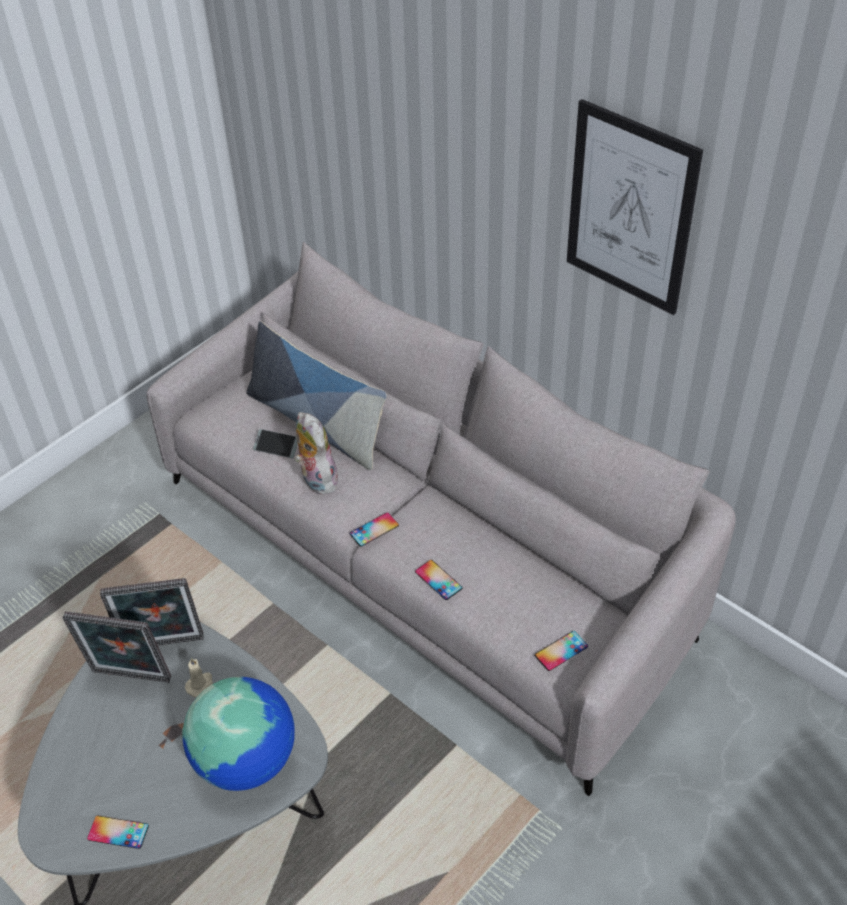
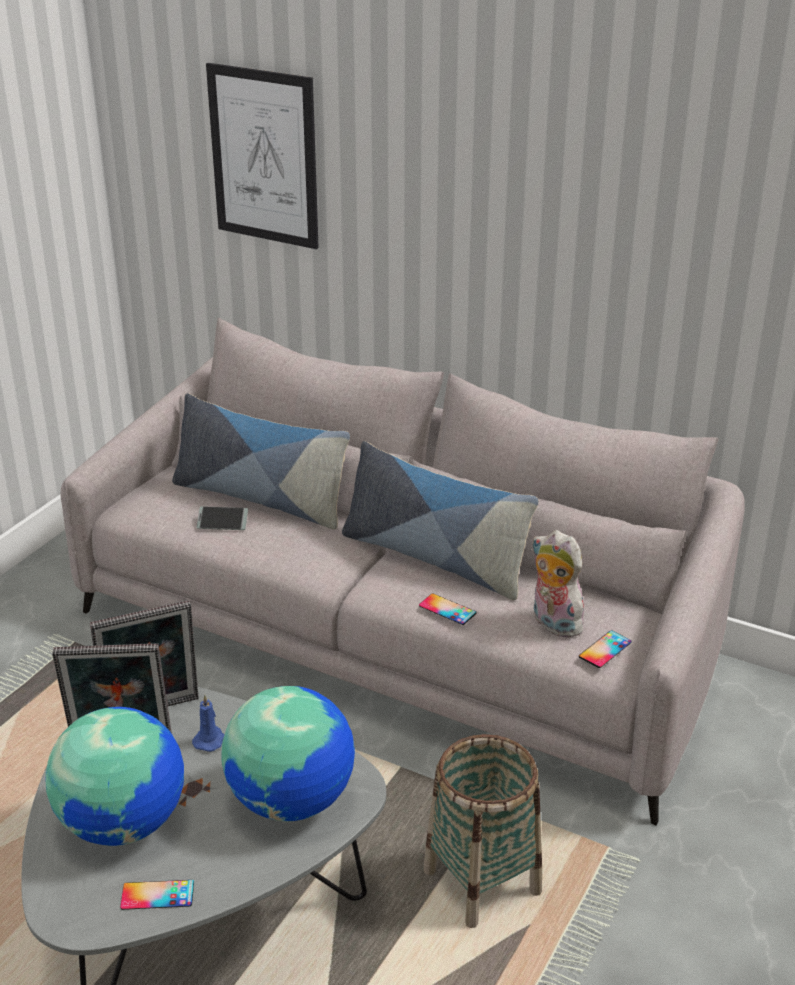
camera: 15 degrees left, 15 degrees down
(111, 756) = (124, 823): none -> globe
(200, 685) = (210, 740): beige candle -> blue candle
(316, 479) = (278, 544): plush toy -> plush toy (553, 624)
(374, 529) = (359, 578): phone -> none
(422, 822) = (482, 882): none -> basket
(447, 518) = (435, 558): none -> pillow
(630, 209) = (603, 176): picture -> picture (264, 156)

